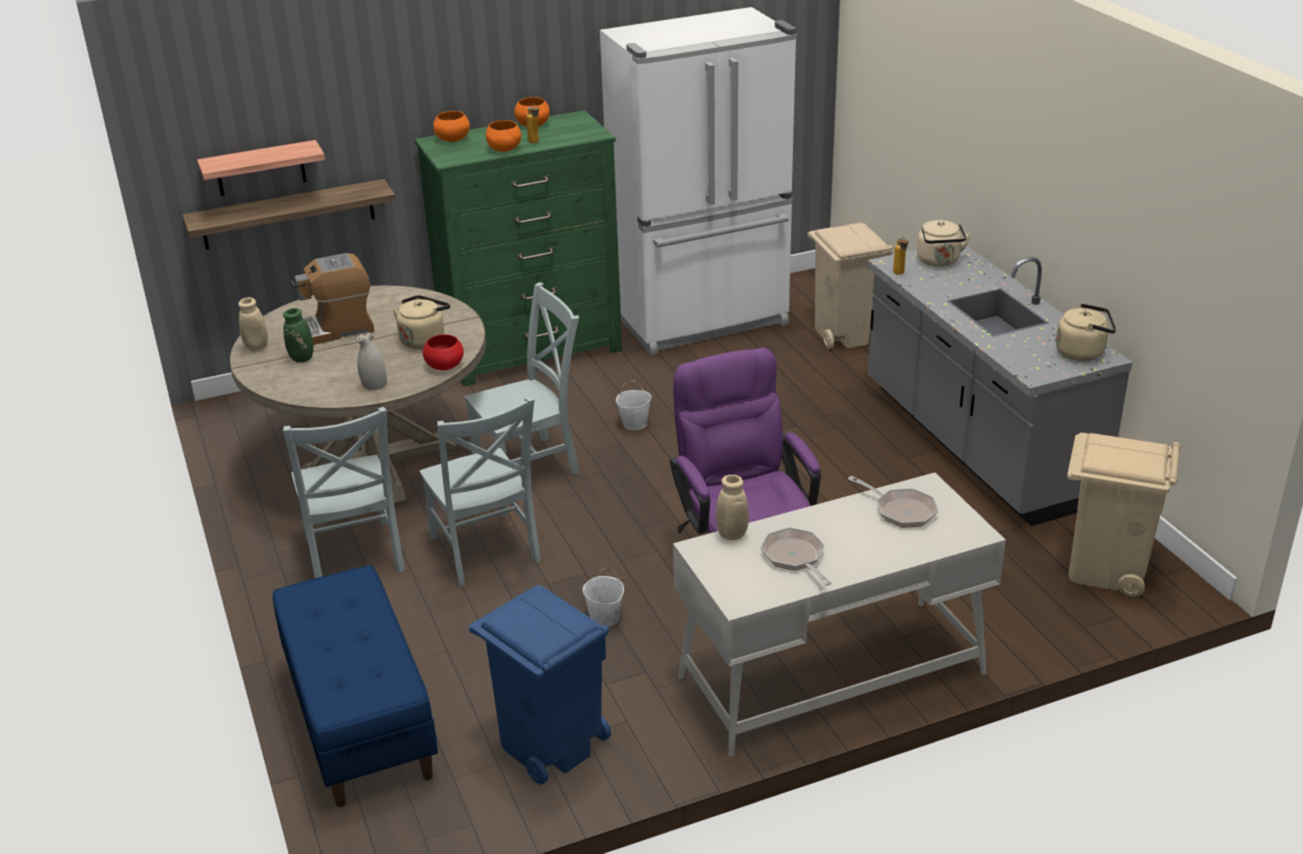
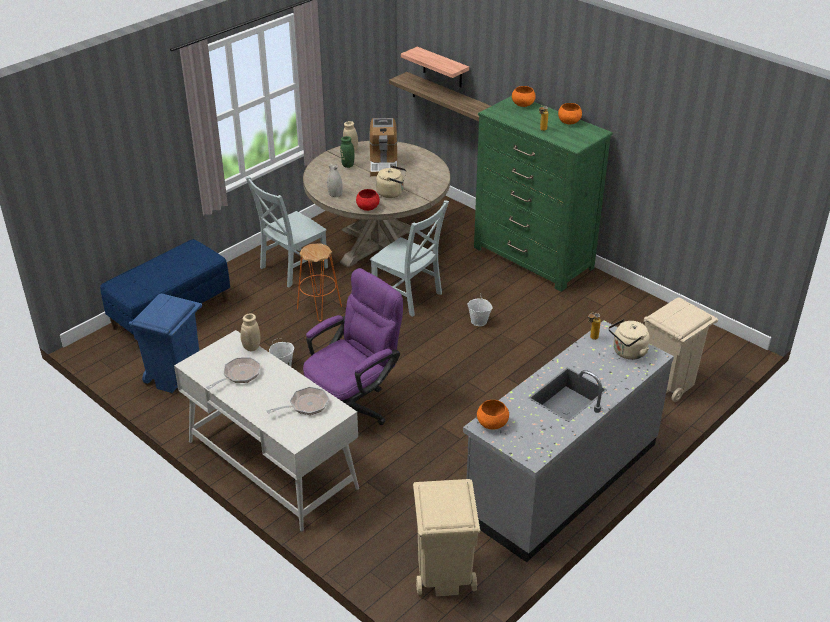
camera: 65 degrees right, 5 degrees up
(332, 330) = (383, 163): coffee machine -> coffee machine turned 135 degrees counterclockwise
(485, 552) = (319, 307): grey chair -> orange stool
(504, 149) = (523, 123): orange bowl -> orange bowl (492, 424)
(702, 320) = (629, 313): white fridge -> none
(901, 510) = (306, 405): frying pan -> frying pan turned 135 degrees counterclockwise
(1083, 352) = (532, 445): beige kettle -> none

